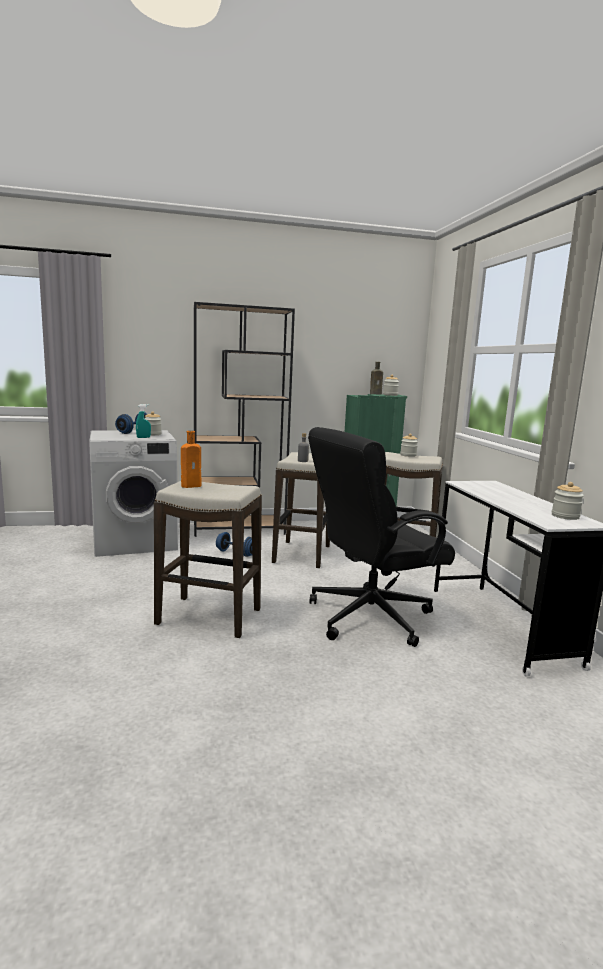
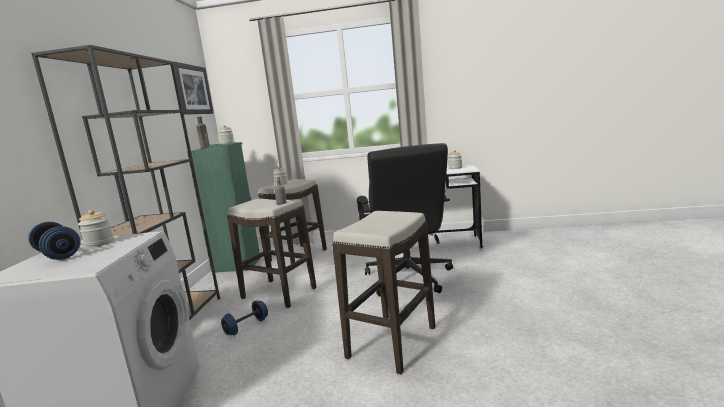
camera: 70 degrees left, 0 degrees up
(143, 437) = (124, 245): turquoise spray bottle -> none
(192, 486) = (372, 226): orange bottle -> none
(388, 332) = (192, 90): none -> picture

